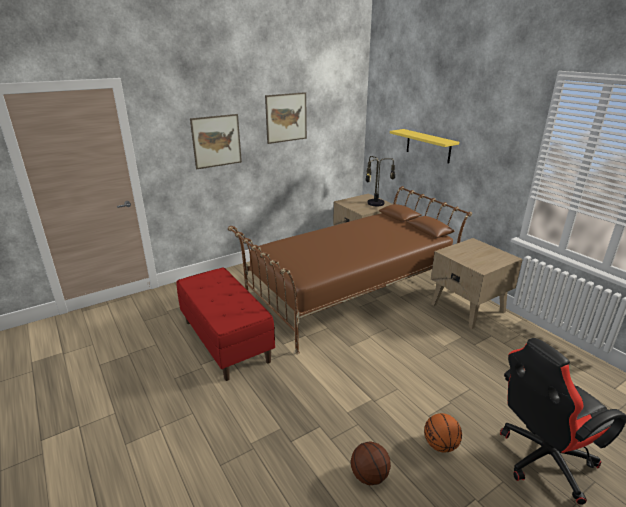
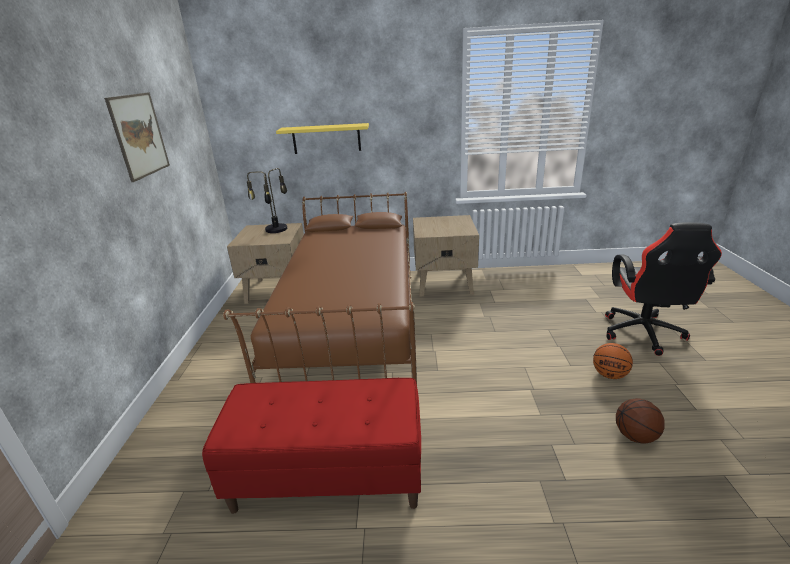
camera: 55 degrees left, 0 degrees up
(216, 141) = (65, 192): picture -> none

